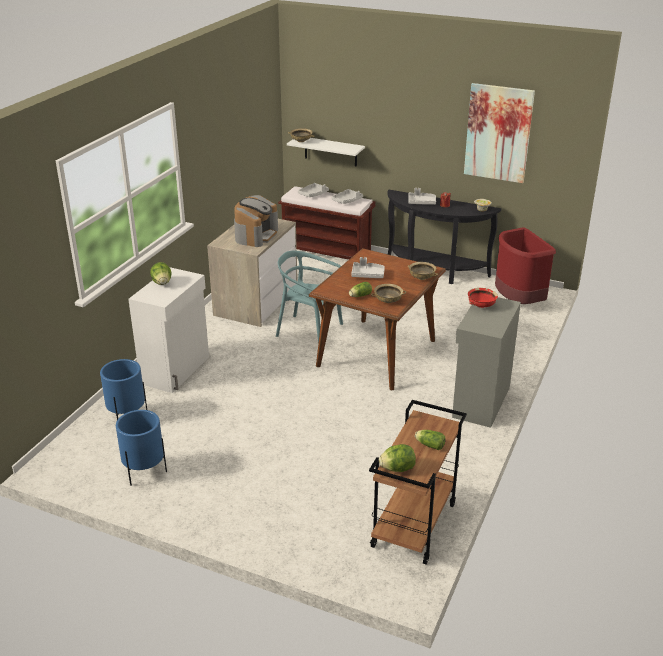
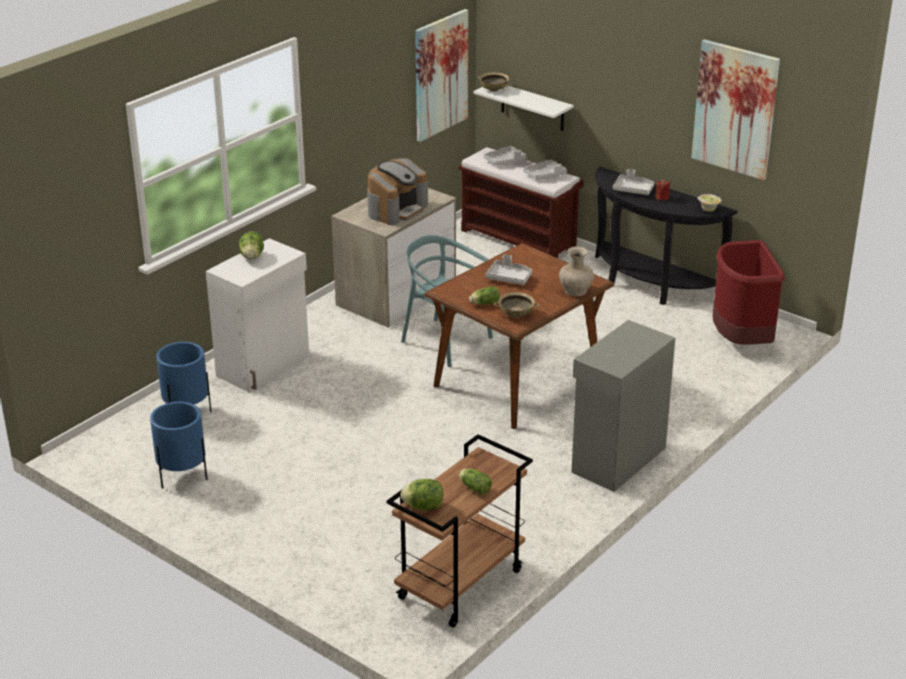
camera: 15 degrees right, 0 degrees up
(262, 133) = (440, 75): none -> picture
(421, 277) = (575, 290): beige bowl -> beige vase
(481, 305) = (622, 335): red bowl -> none

